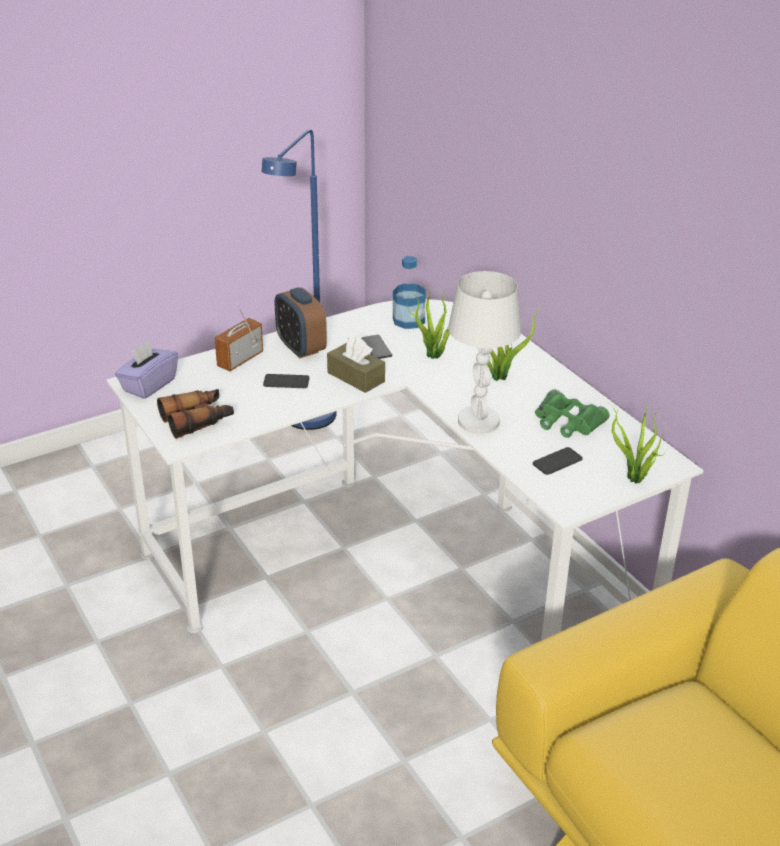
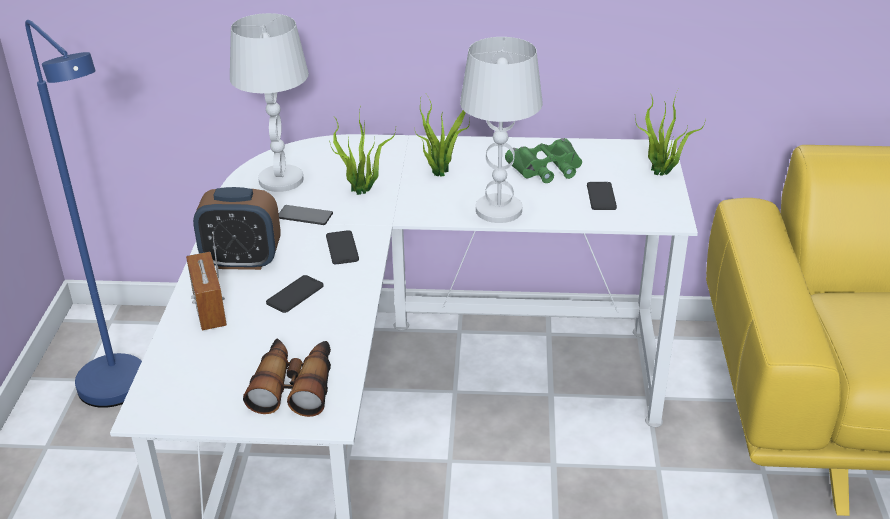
camera: 55 degrees left, 0 degrees up
(149, 385) = (172, 399): purple tissue box -> none
(356, 377) = (342, 248): brown tissue box -> phone
(409, 320) = (280, 180): bottle -> white table lamp

